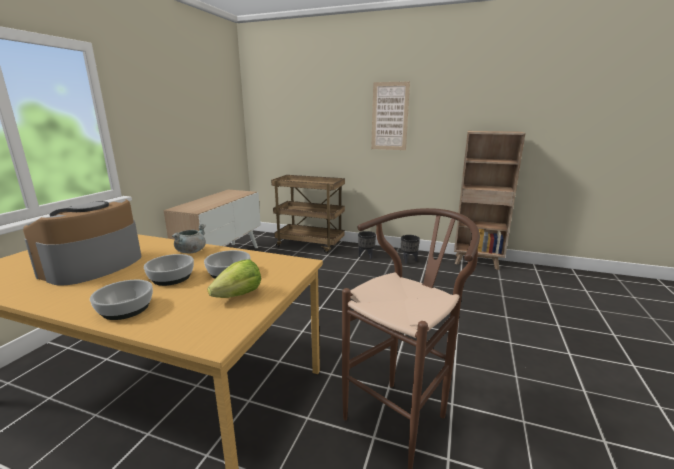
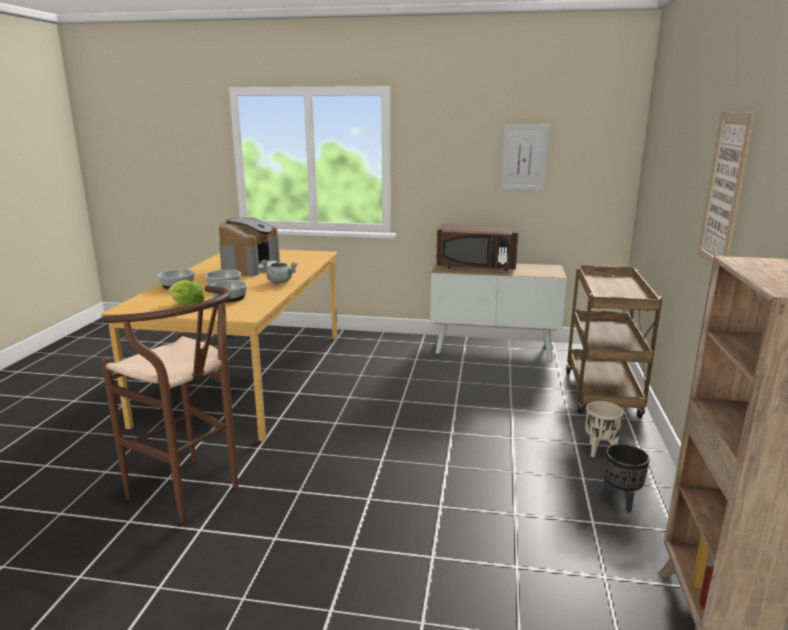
camera: 80 degrees right, 0 degrees up
(94, 266) = (250, 267): coffee machine -> coffee machine turned 90 degrees clockwise
(198, 116) = (524, 157): none -> picture
(204, 203) = (476, 267): none -> brown microwave
(366, 256) = (600, 451): black planter -> beige planter

